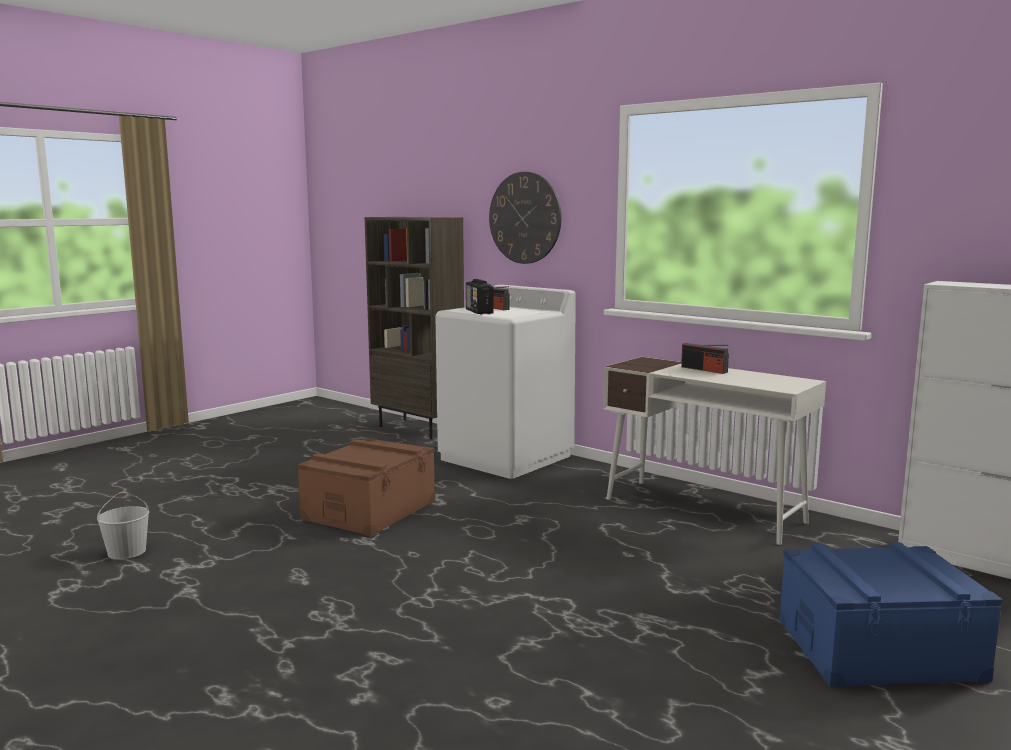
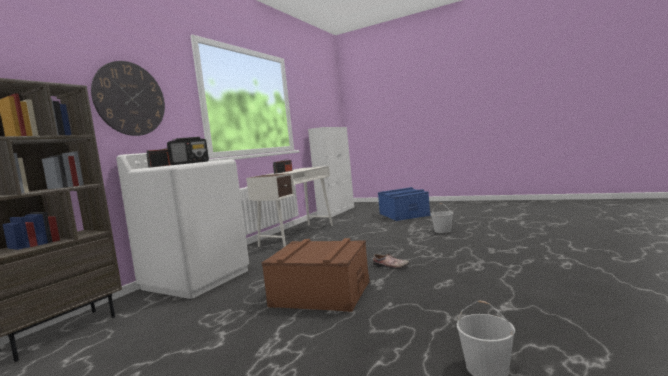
camera: 100 degrees left, 5 degrees down
(412, 556) = (390, 266): none -> shoe
(600, 653) = (443, 230): none -> white bucket

